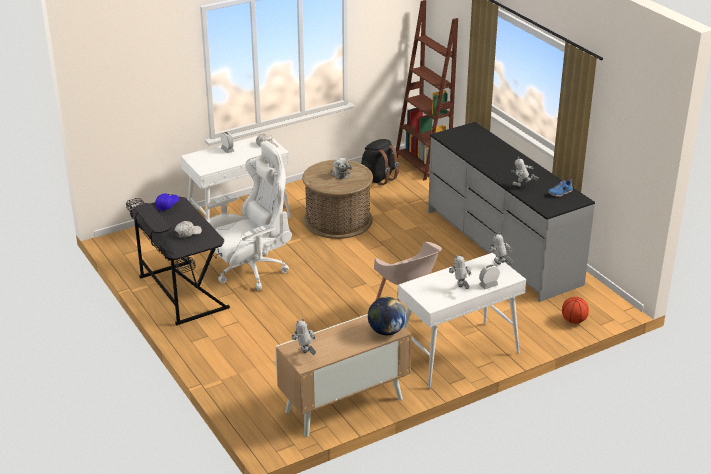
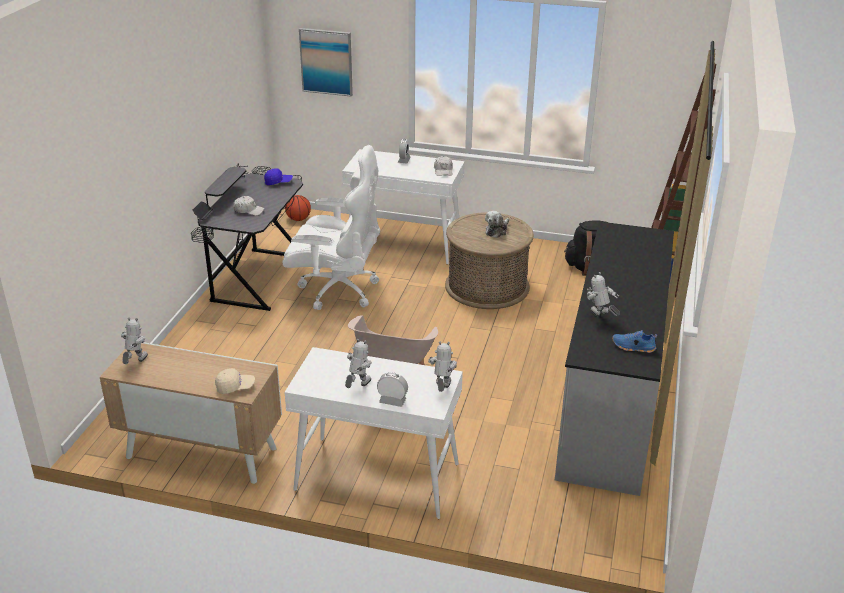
camera: 45 degrees right, 0 degrees up
(134, 91) = (326, 61): none -> picture
(386, 331) = (235, 387): globe -> beige cap
(573, 321) = (559, 526): basketball -> basketball (298, 219)

